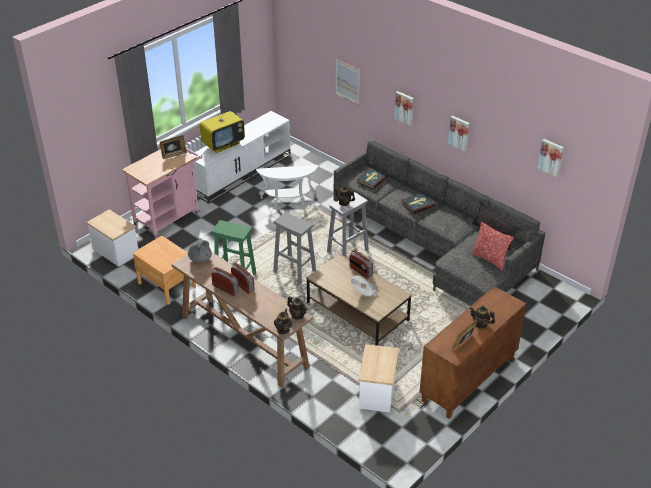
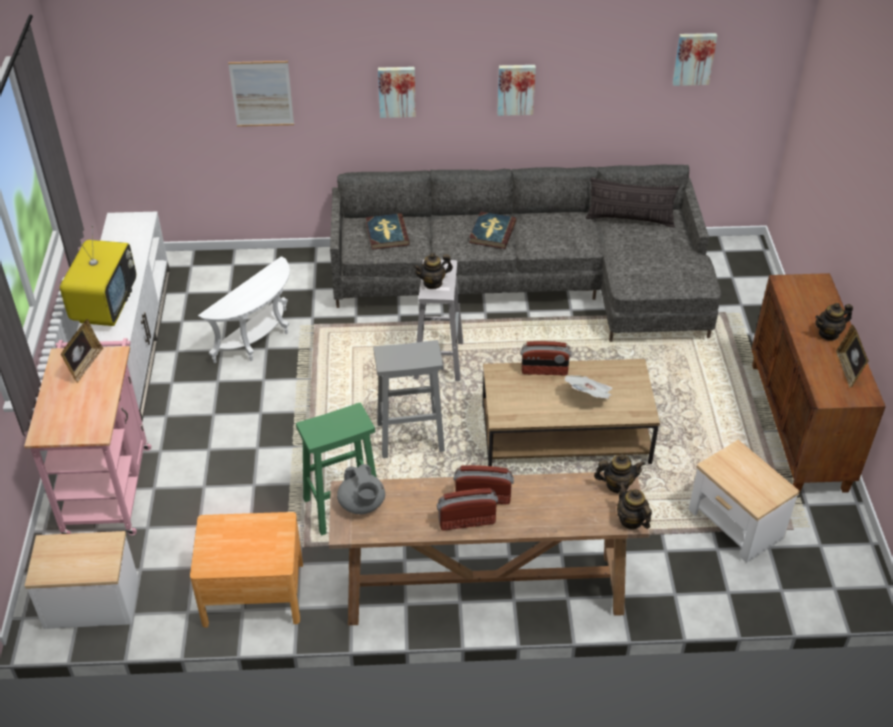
camera: 45 degrees left, 5 degrees up
(489, 259) = (669, 251): pillow -> none

